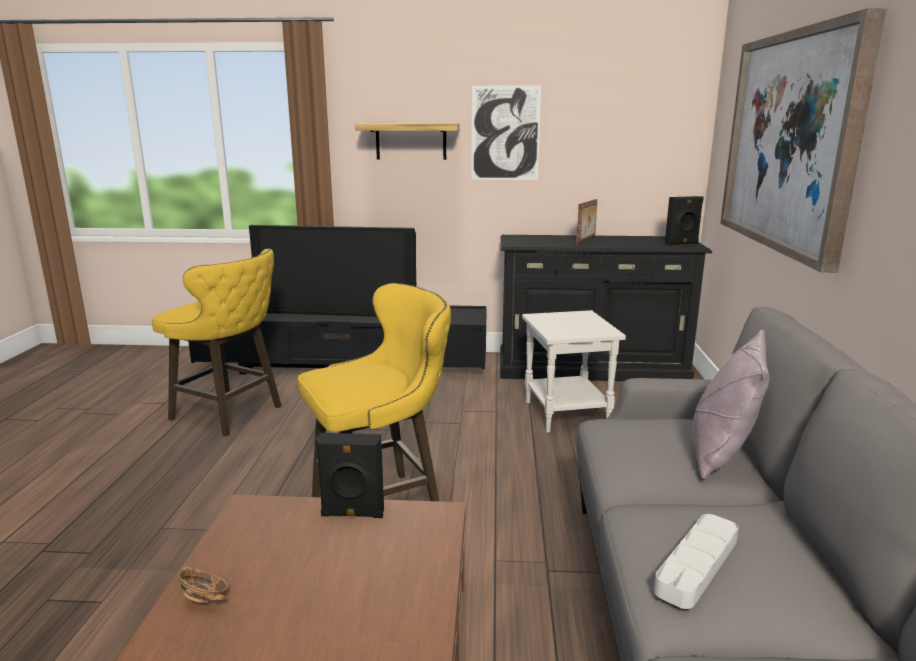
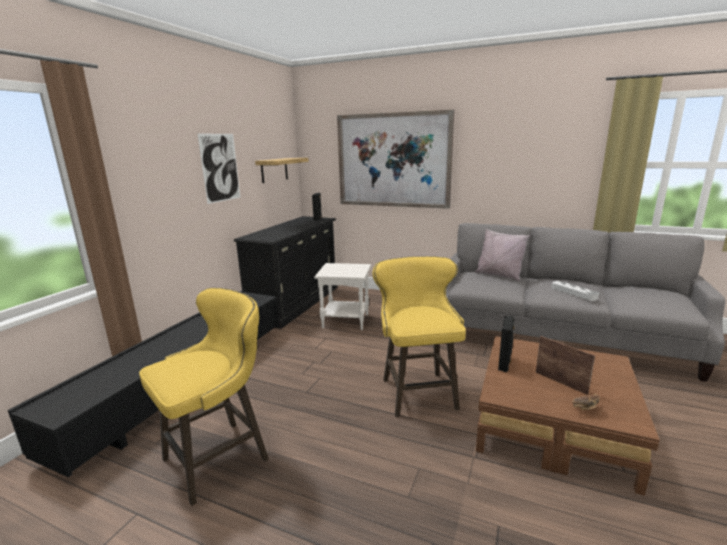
camera: 70 degrees left, 0 degrees up
(338, 312) = (173, 339): television -> none
(411, 141) = (165, 180): shelf -> shelf (274, 170)
(586, 240) = (284, 228): picture frame -> picture frame (561, 382)

